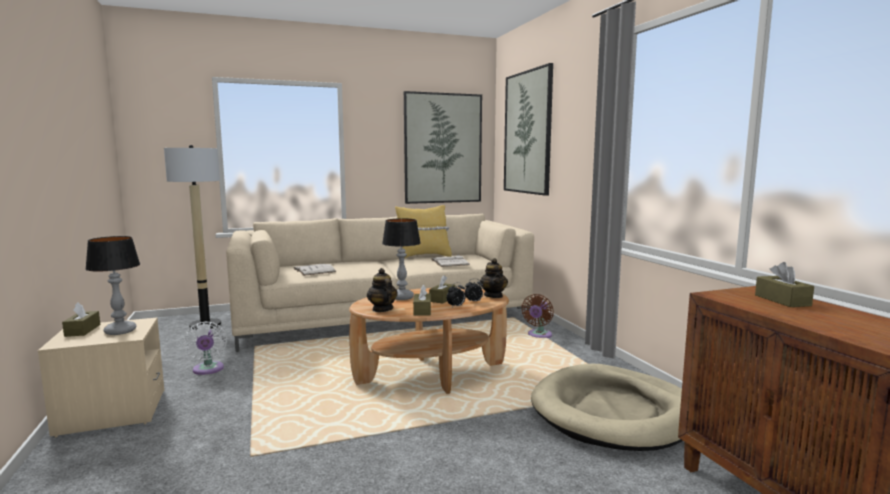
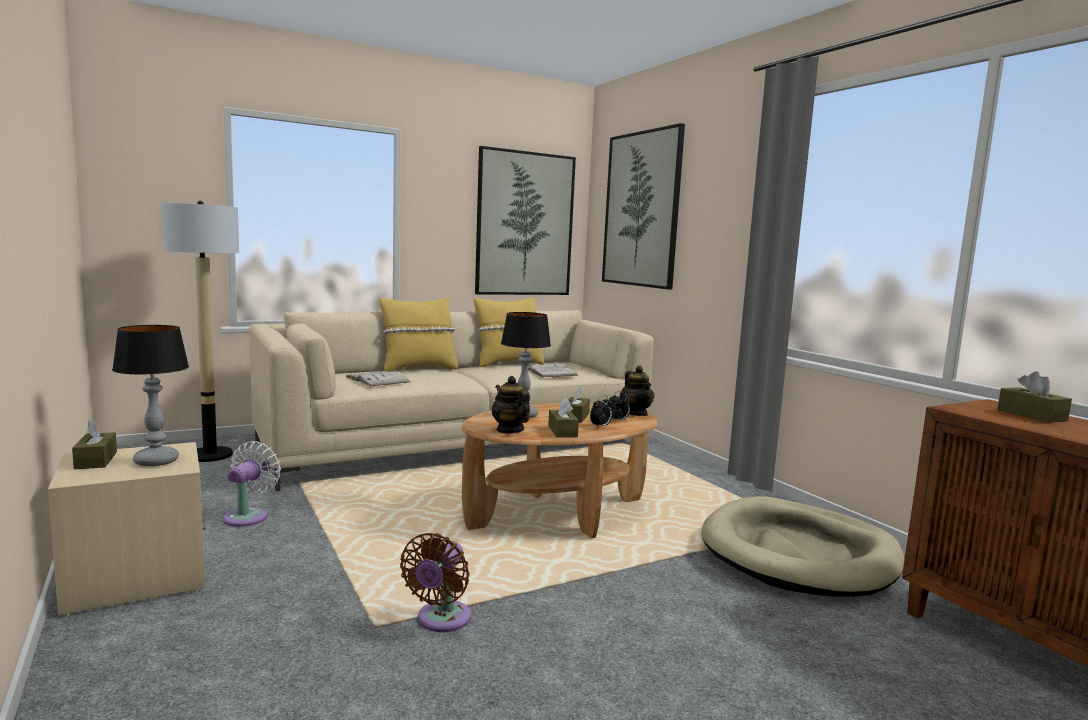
camera: 10 degrees left, 0 degrees up
(208, 370) = (249, 516): white fan -> white fan turned 135 degrees counterclockwise
(352, 261) = (418, 368): none -> yellow pillow
(538, 335) = (665, 464): brown fan -> brown fan (441, 620)

